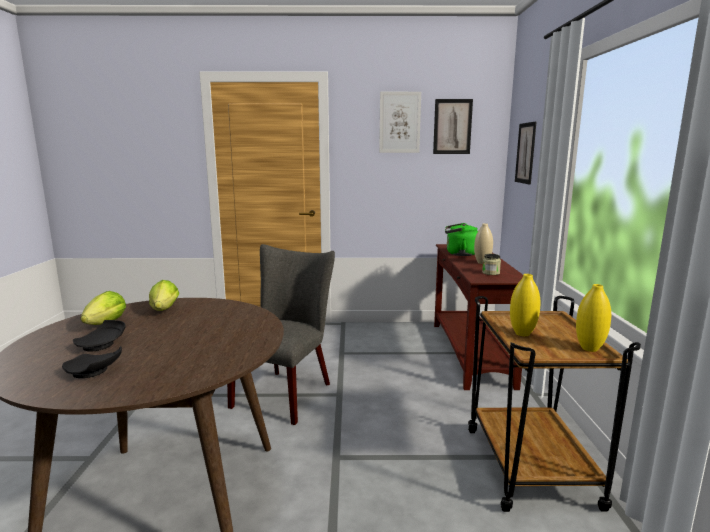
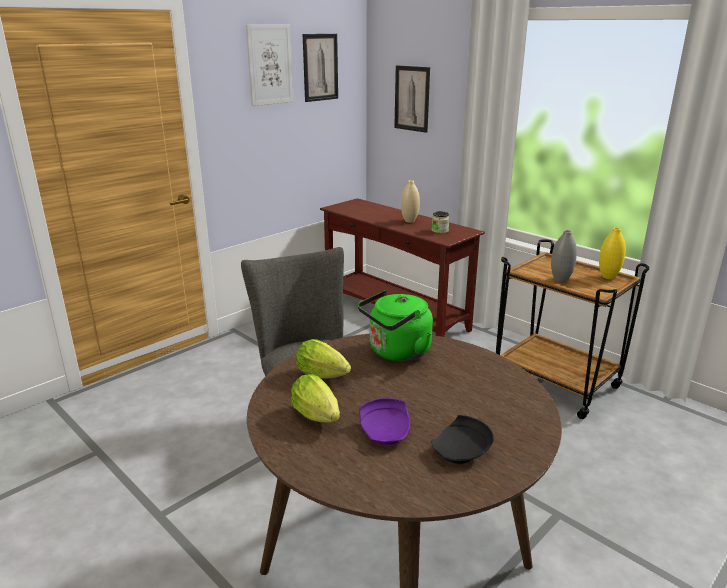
camera: 45 degrees left, 10 degrees up
(102, 345) = (386, 432): black plate -> purple plate
(459, 254) = (369, 215): green kettle -> green kettle (396, 352)
(522, 333) = (560, 280): yellow vase -> grey vase

